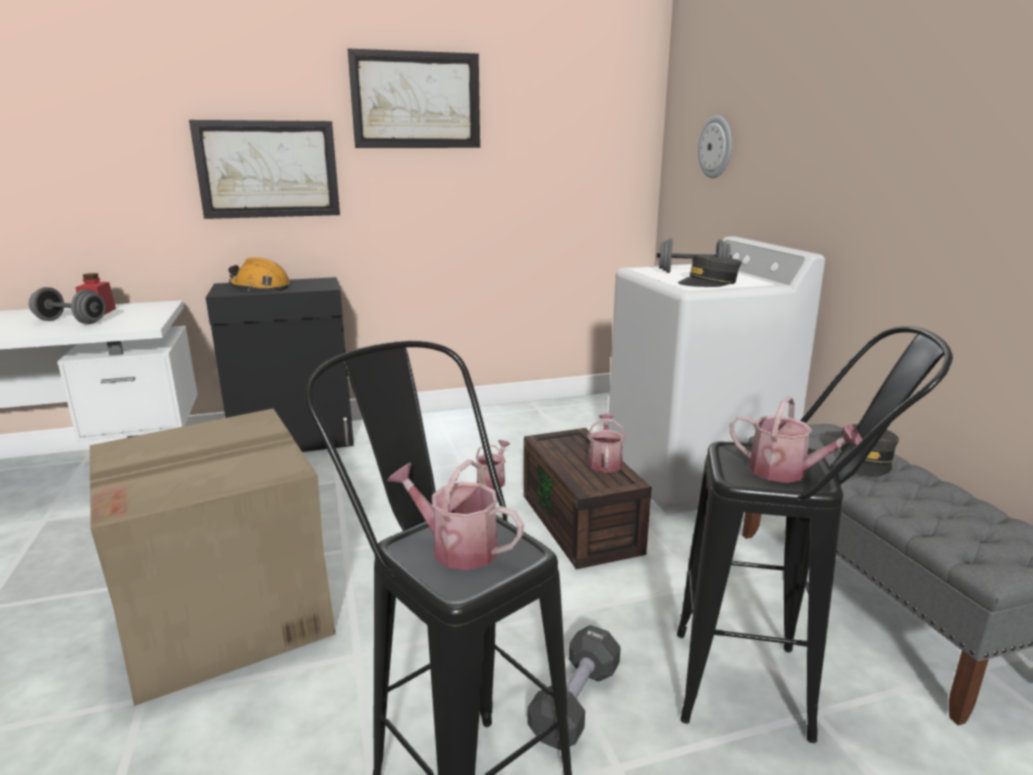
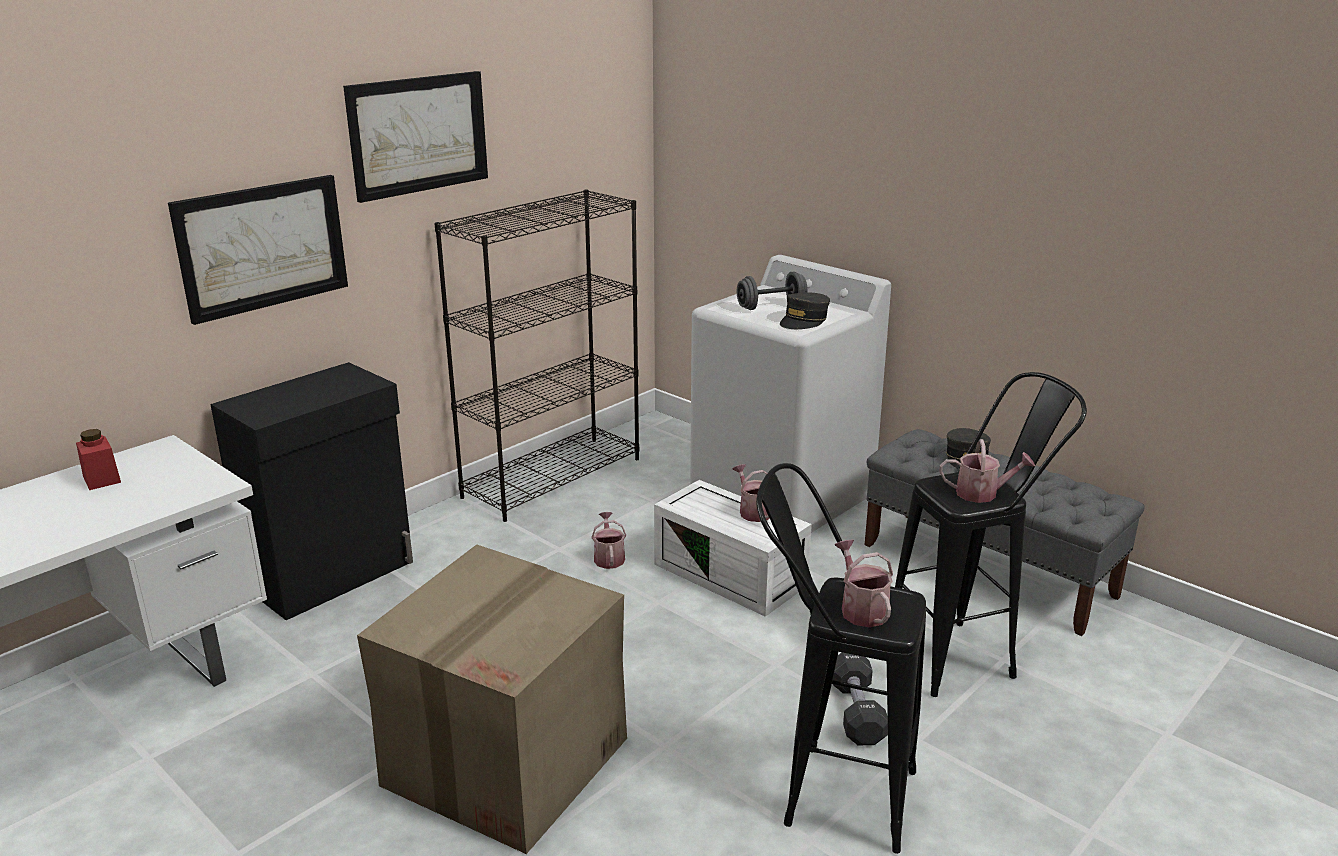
camera: 30 degrees left, 5 degrees up
(71, 322) = (102, 502): grey dumbbell -> none
(260, 288) = (293, 400): orange hard hat -> none
(456, 547) = (861, 609): watering can -> watering can turned 75 degrees clockwise
(515, 415) = (553, 477): none -> black bookcase
(583, 524) = (733, 574): brown storage box -> white storage box
(716, 147) = (739, 158): wall clock -> none

